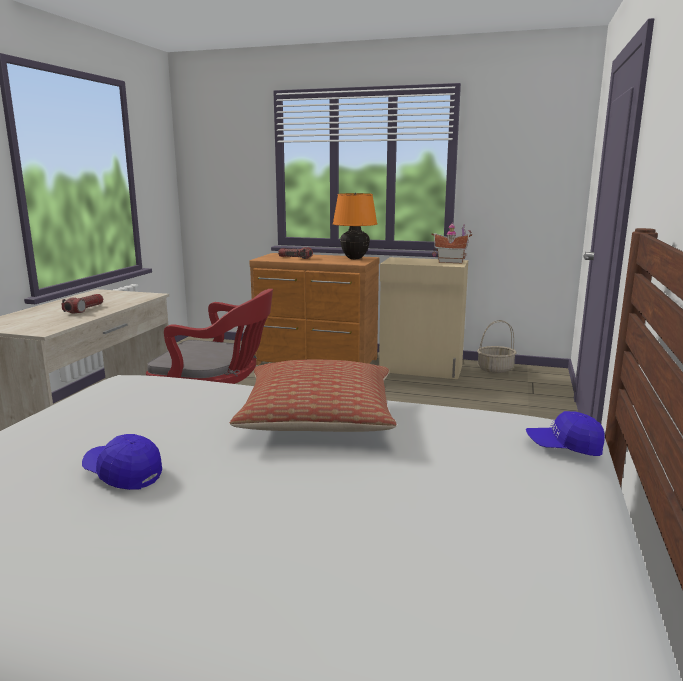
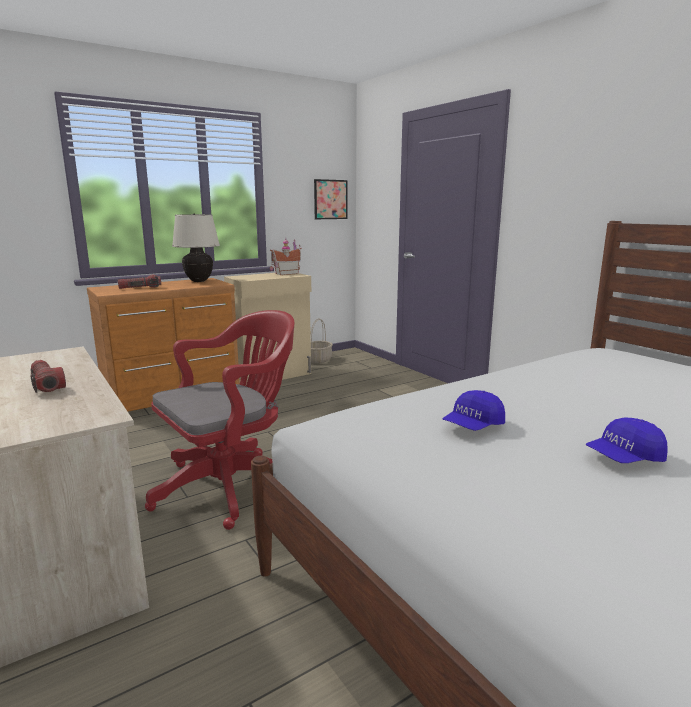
camera: 50 degrees left, 0 degrees up
(317, 418) = (551, 384): pillow -> none
(354, 258) = (199, 281): orange table lamp -> beige table lamp
(548, 177) = (330, 199): none -> picture
(564, 448) = (642, 356): blue cap -> blue cap (473, 426)

